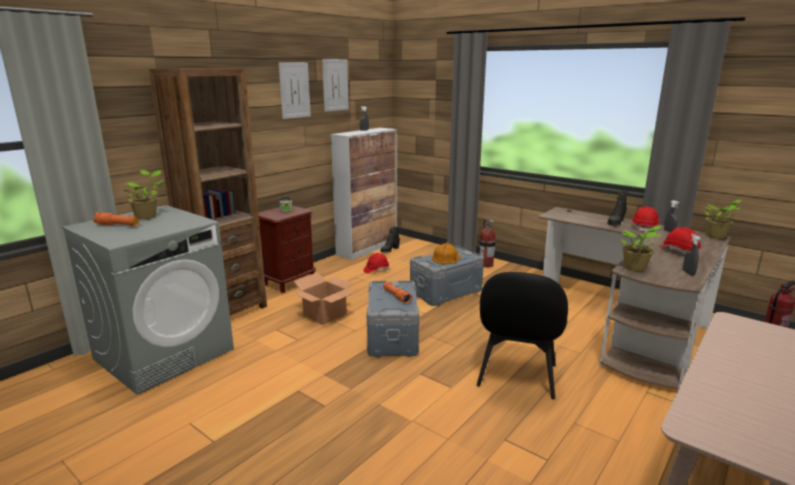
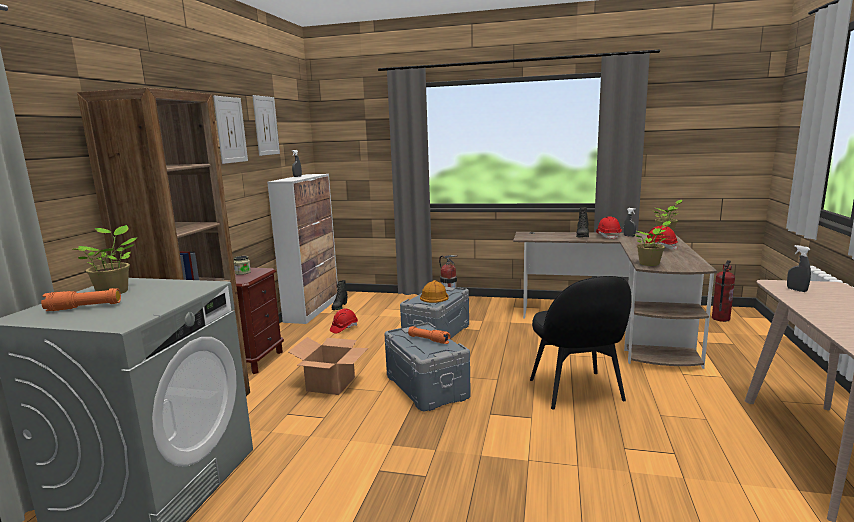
camera: 25 degrees left, 5 degrees down
(688, 273) = (690, 260): grey spray bottle -> grey spray bottle (796, 290)

